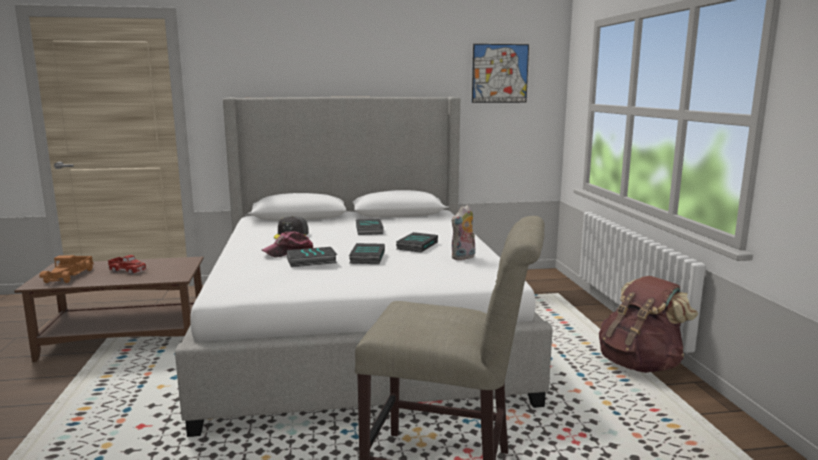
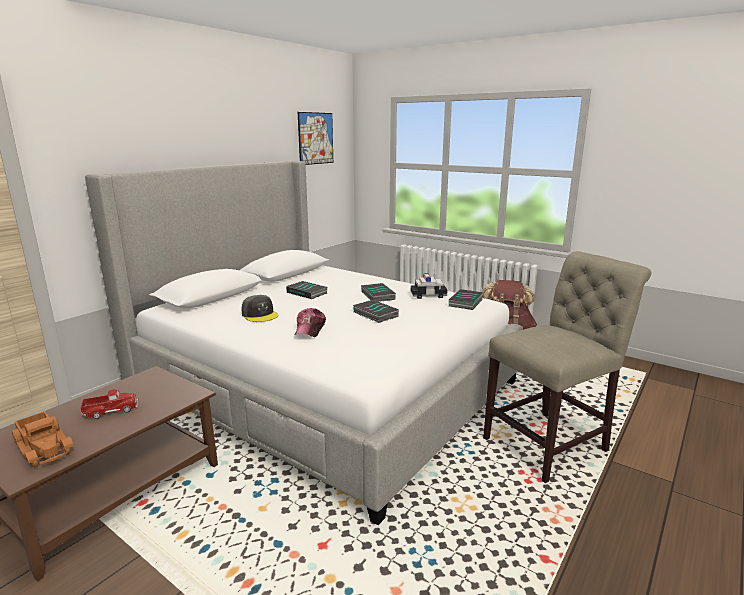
camera: 45 degrees left, 5 degrees up
(311, 261) = (354, 330): book -> book (466, 303)
(463, 257) = (428, 295): plush toy -> toy car

